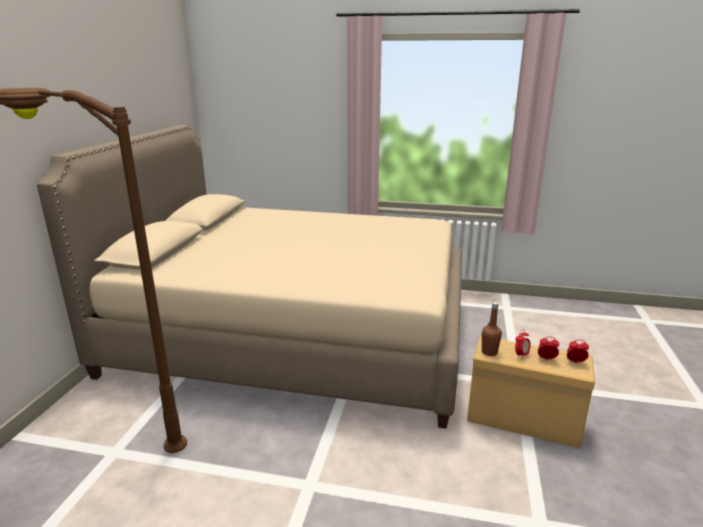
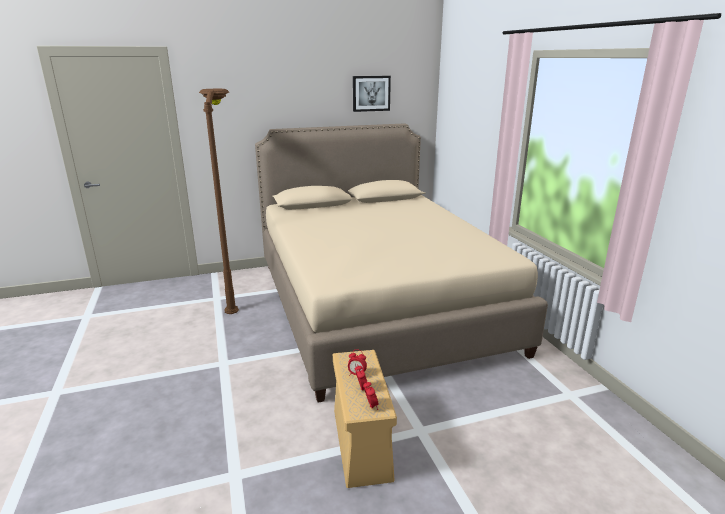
camera: 60 degrees right, 0 degrees up
(145, 88) = (371, 93): none -> picture
(489, 352) = (347, 358): brown bottle -> none

